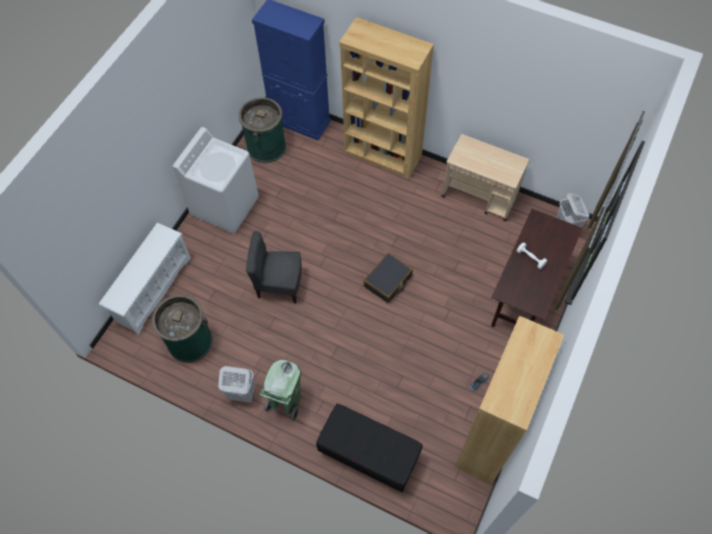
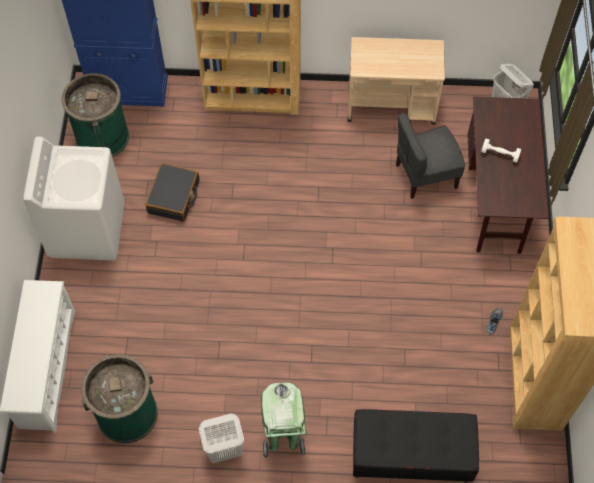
camera: 25 degrees left, 0 degrees up
(279, 284) = (204, 300): grey chair -> grey chair (425, 175)
(388, 281) = (334, 246): black suitcase -> black suitcase (174, 197)

